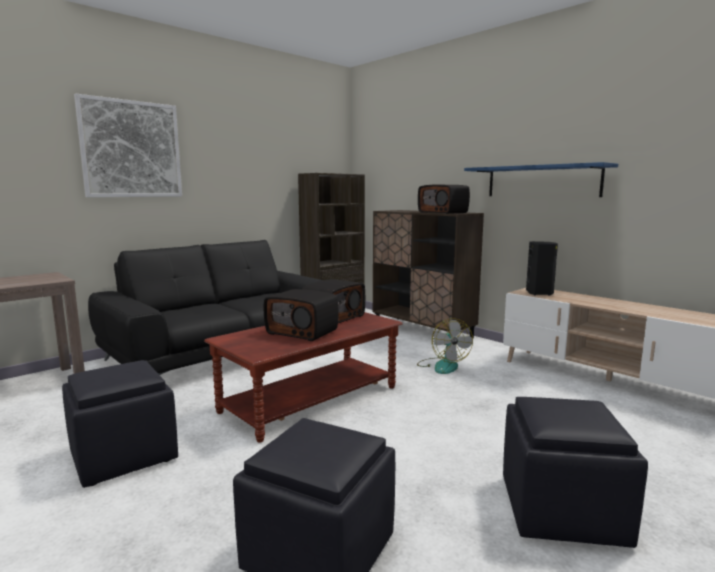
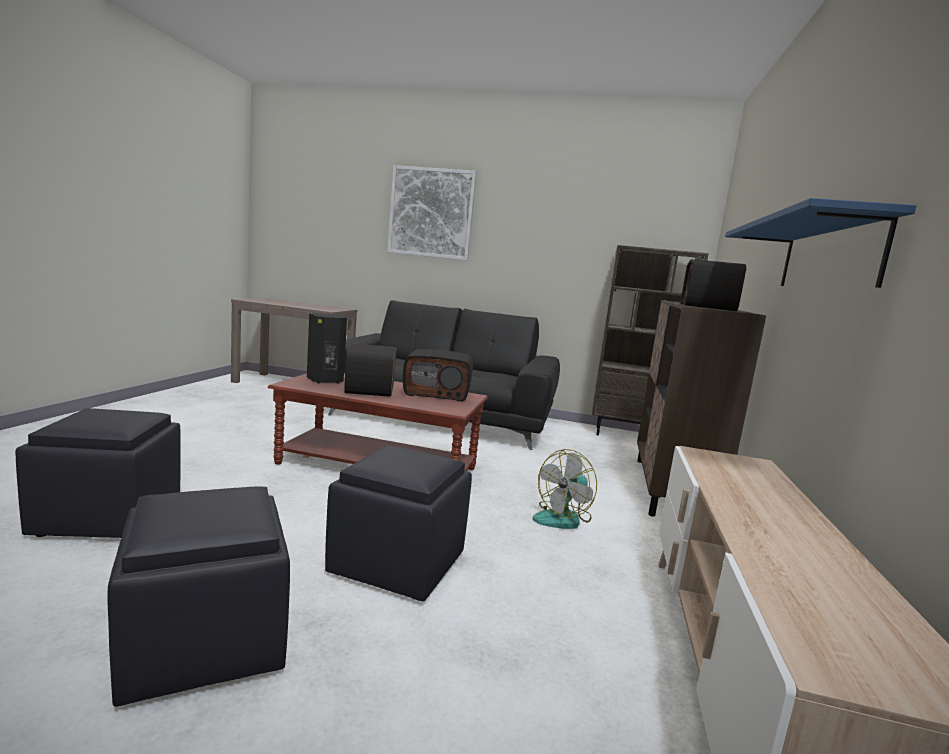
camera: 55 degrees right, 0 degrees up
(124, 455) = (230, 431): black ottoman -> black ottoman (399, 563)
(540, 293) = (725, 465): black speaker -> black speaker (326, 380)

